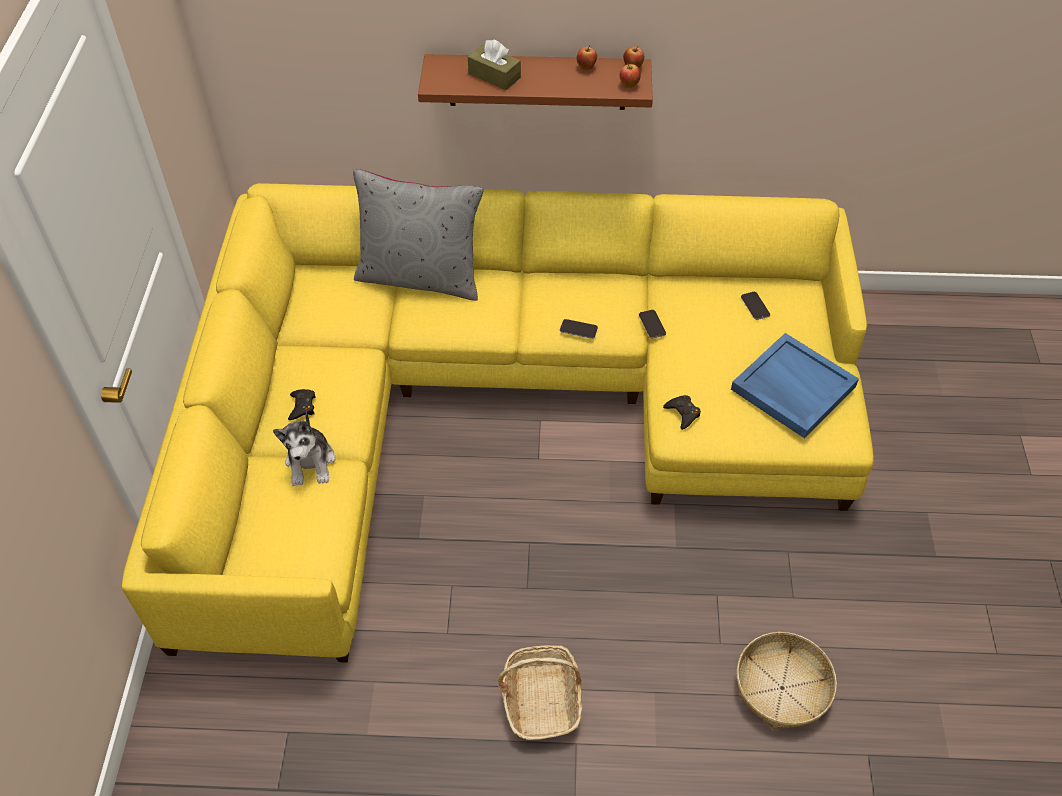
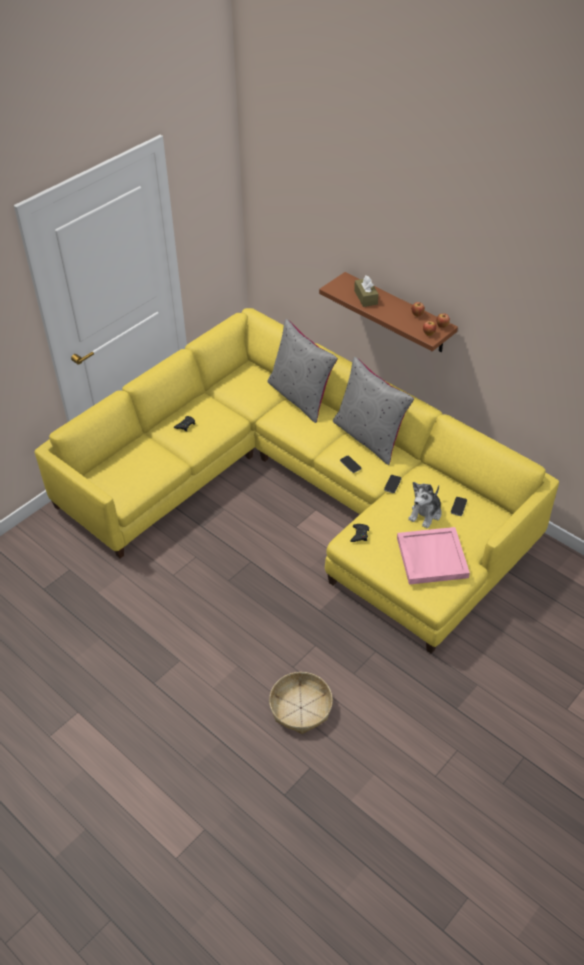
camera: 40 degrees right, 5 degrees down
(311, 462) = (165, 451): plush toy -> plush toy (425, 514)
(541, 699) = (184, 631): basket -> none
(562, 280) = (369, 437): none -> grey pillow
(792, 388) = (431, 557): blue tray -> pink tray

